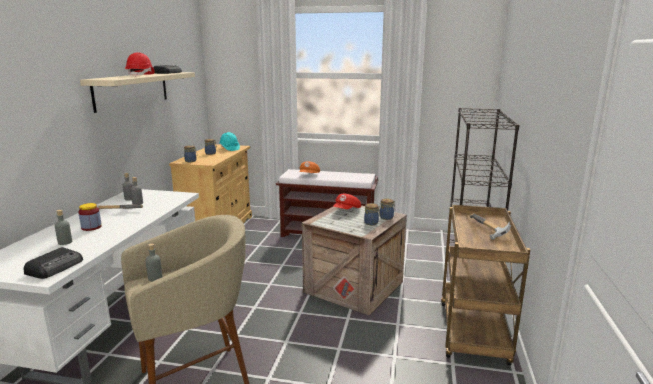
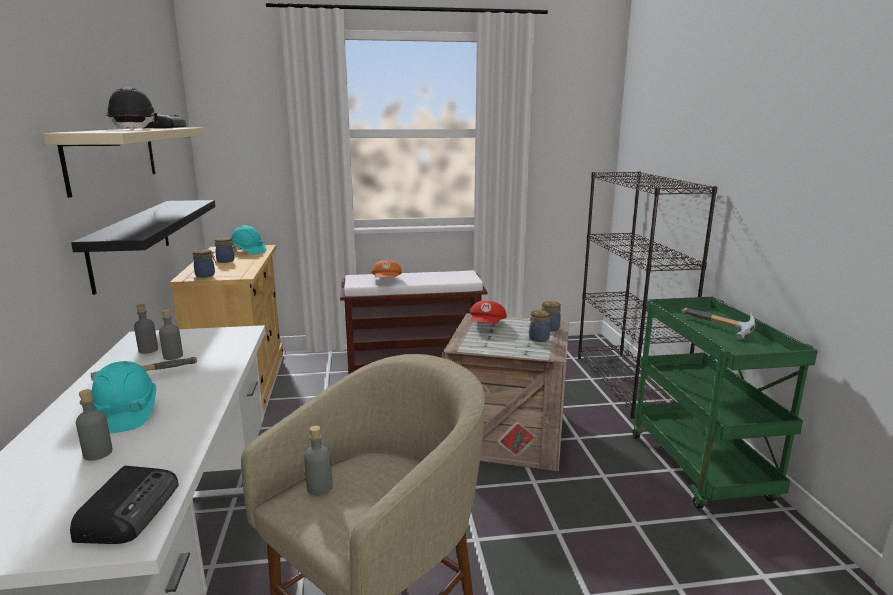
camera: 20 degrees left, 0 degrees up
(91, 227) = (125, 414): jar -> turquoise hard hat
(141, 75) = (135, 129): red hard hat -> black hard hat
(141, 138) = (132, 242): none -> black shelf
(474, 334) = (701, 469): brown cart -> green cart

